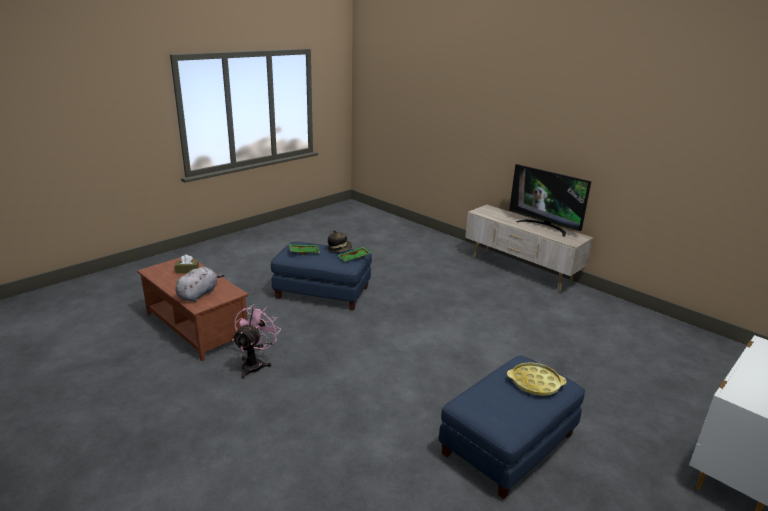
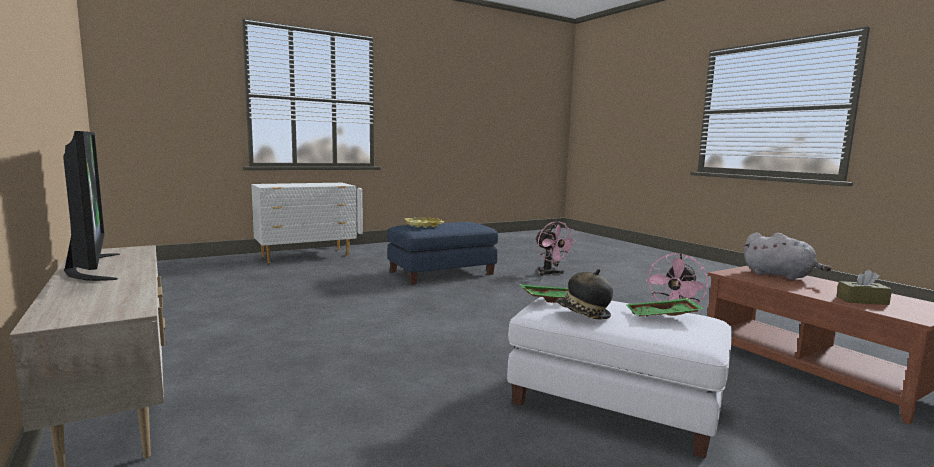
camera: 165 degrees left, 15 degrees down
(199, 294) = (780, 276): grey plush toy -> grey plush toy turned 90 degrees counterclockwise
(323, 292) = (612, 403): blue ottoman -> white ottoman
(365, 475) = (550, 274): none -> pink fan

